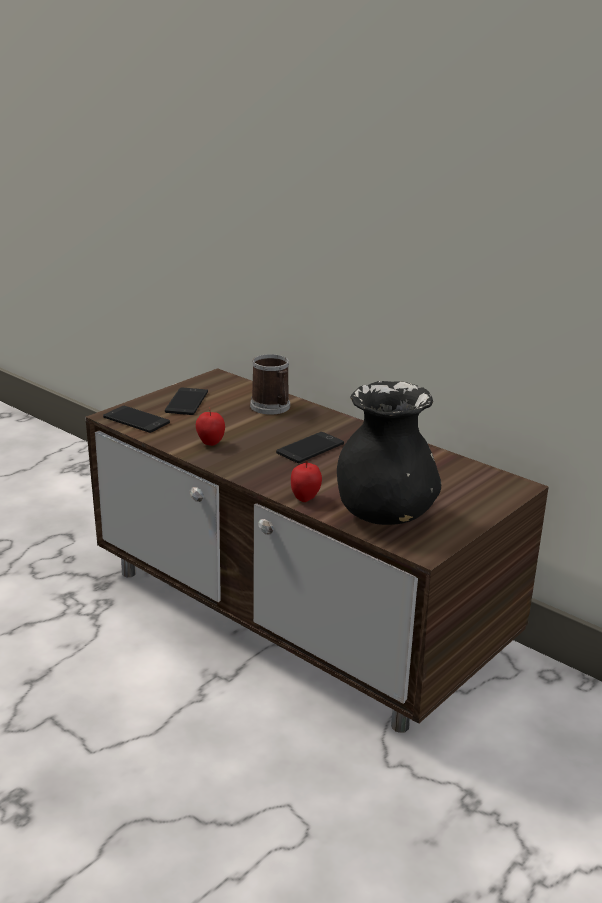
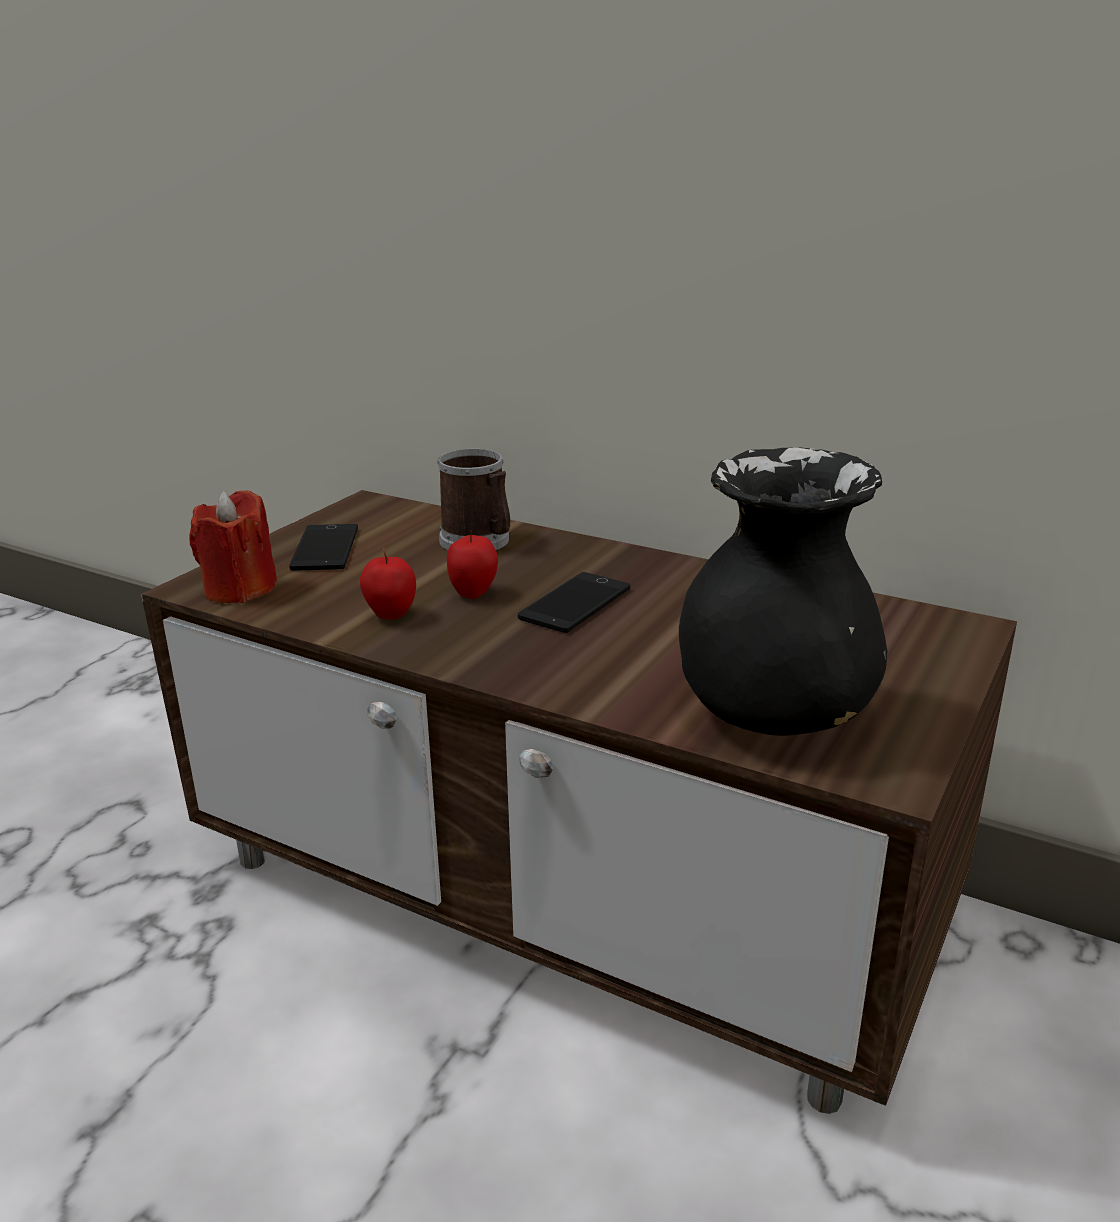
camera: 10 degrees left, 0 degrees up
(136, 420) = (240, 589): phone -> red candle
(305, 498) = (610, 699): apple -> apple (473, 593)

